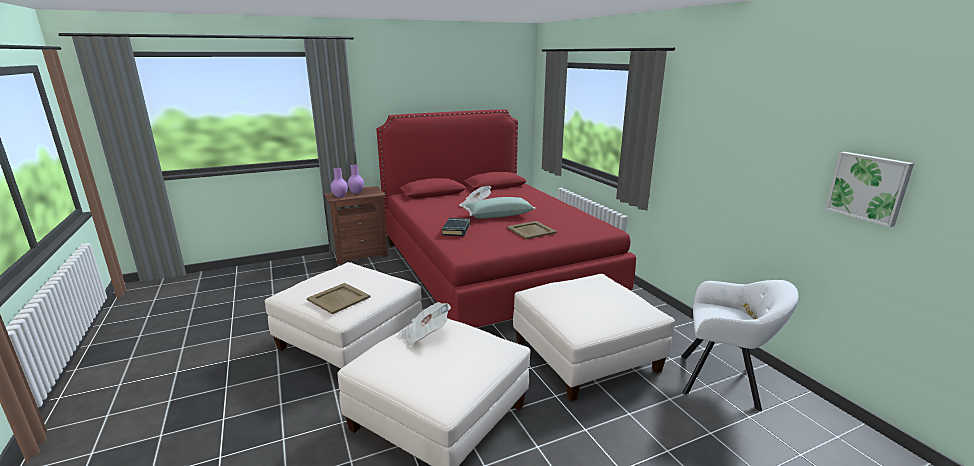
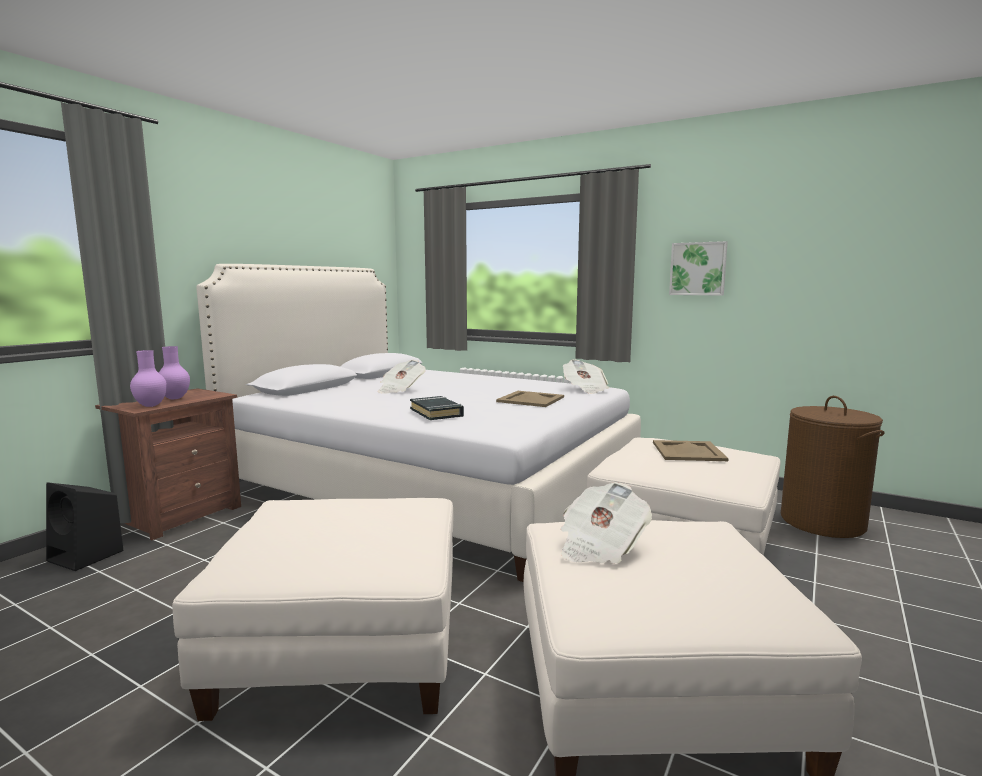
camera: 35 degrees left, 10 degrees down
(310, 265) = (87, 556): none -> black speaker
(339, 298) = (364, 545): beige tray -> beige tray (688, 451)
(491, 270) = (431, 486): red bed -> white bed
(498, 215) = (456, 394): green pillow -> none
(590, 228) = (585, 389): none -> newspaper
(723, 382) = (823, 522): white armchair -> brown laundry basket
(868, 187) = (910, 277): picture -> picture (698, 269)

